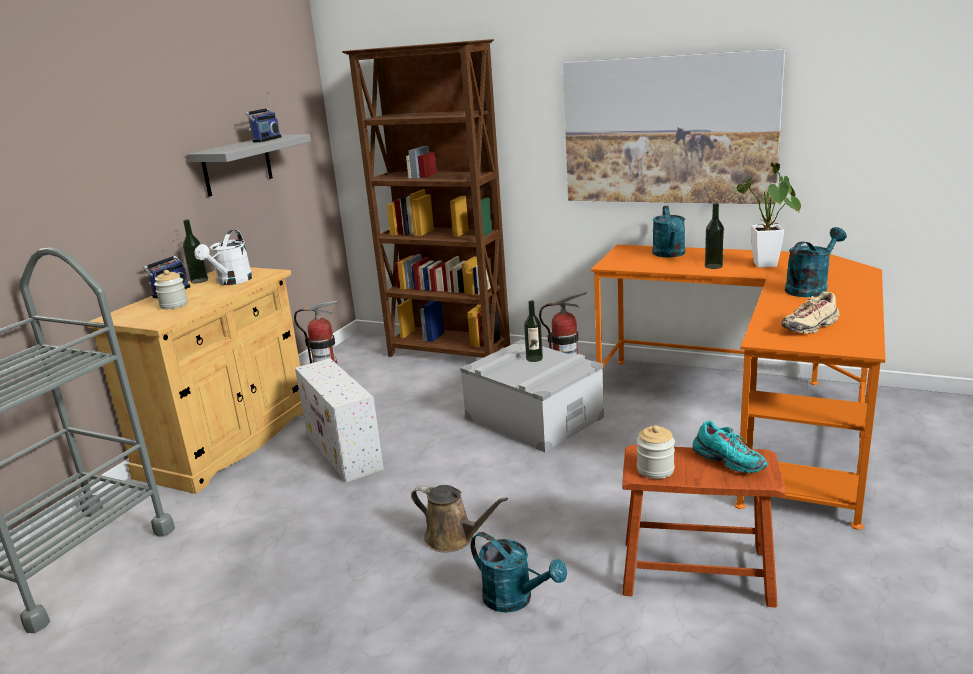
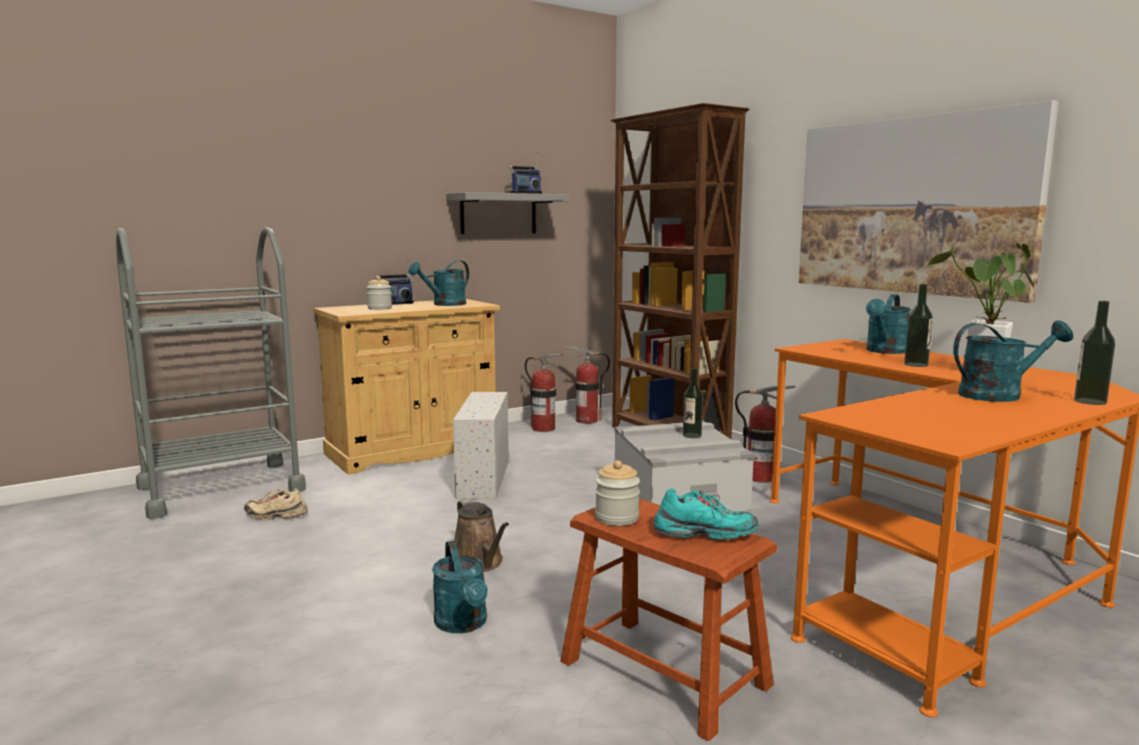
camera: 30 degrees right, 10 degrees down
(199, 280) = (427, 301): bottle -> bottle (1090, 401)
(231, 282) = (444, 304): white watering can -> turquoise watering can
(356, 355) = (586, 420): none -> fire extinguisher
(728, 462) = (704, 534): turquoise shoe -> turquoise shoe turned 75 degrees counterclockwise
(810, 327) = (920, 418): beige shoe -> beige shoe (276, 516)

